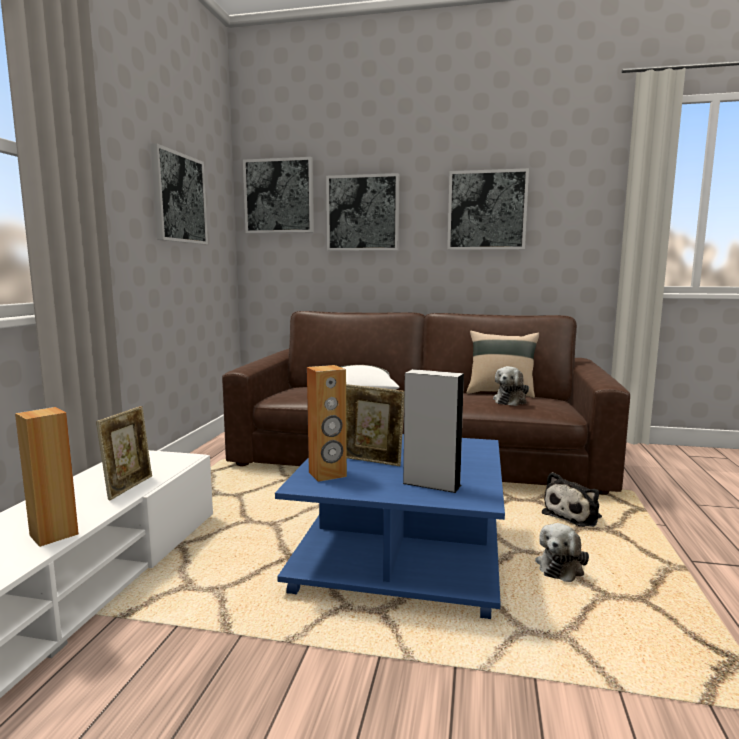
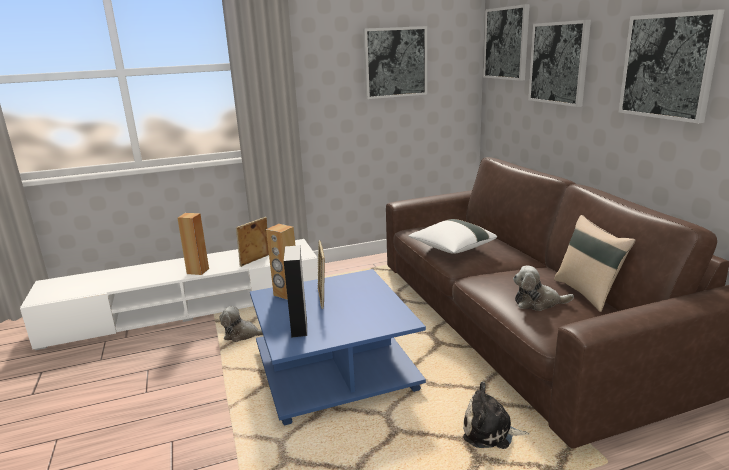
camera: 60 degrees right, 10 degrees up
(129, 487) = (255, 261): picture frame -> picture frame turned 150 degrees clockwise
(560, 567) = (382, 442): plush toy -> plush toy (242, 335)

